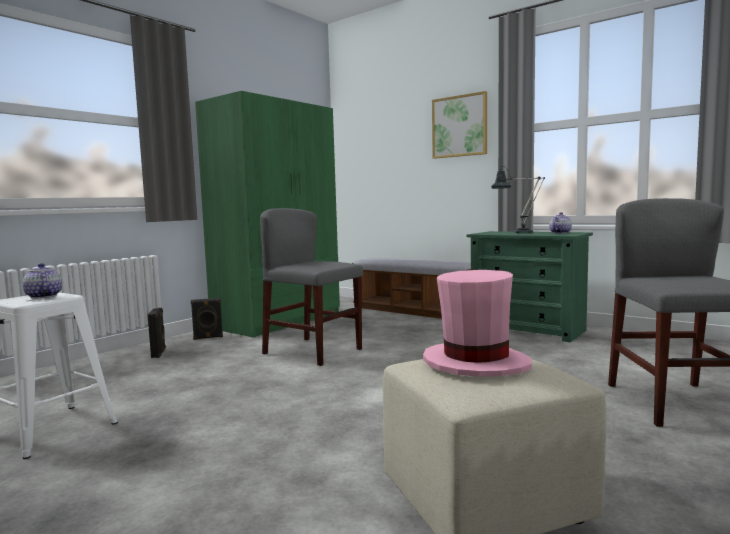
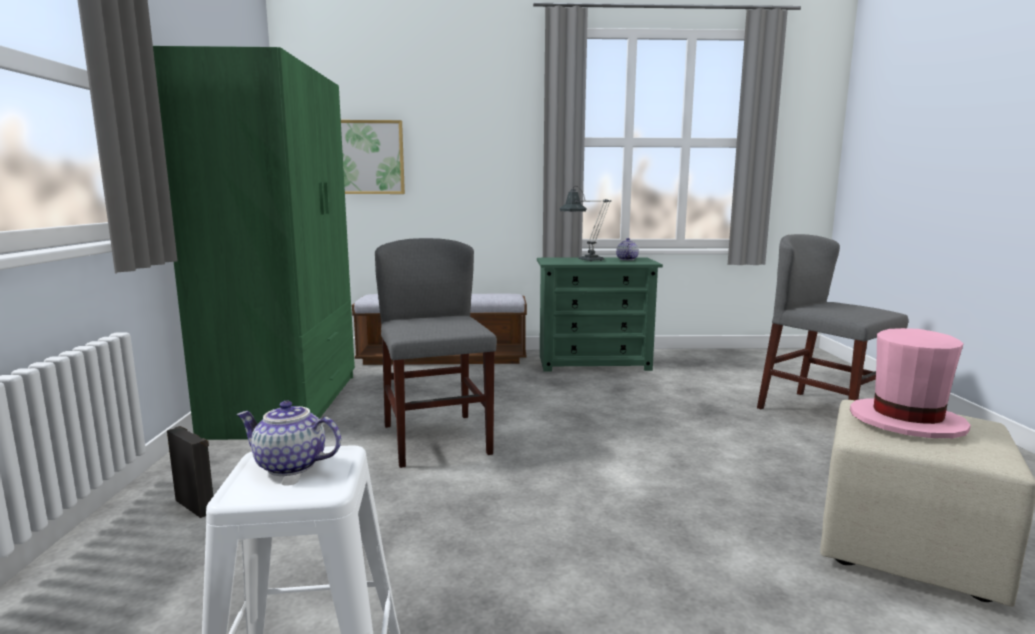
camera: 40 degrees left, 5 degrees up
(208, 337) = (228, 456): black speaker -> none
(313, 351) = (436, 439): grey chair -> grey chair turned 75 degrees clockwise
(459, 126) = (486, 129): picture -> picture (367, 157)

